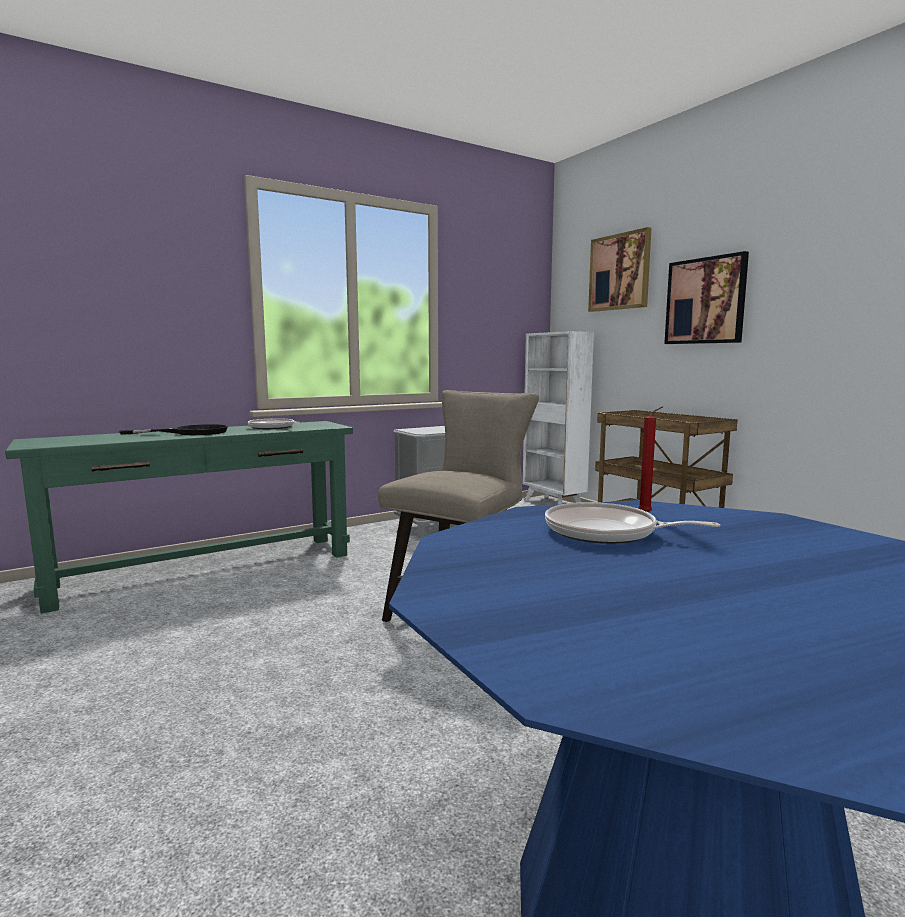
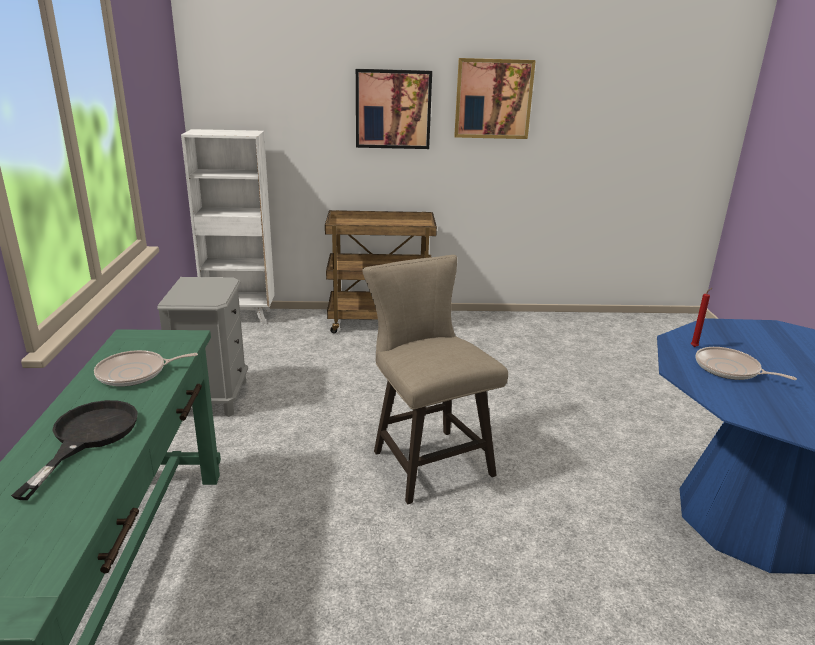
camera: 60 degrees left, 15 degrees up
(606, 532) = (730, 370): frying pan -> frying pan turned 75 degrees clockwise
(619, 272) = (289, 67): picture -> picture (493, 99)

